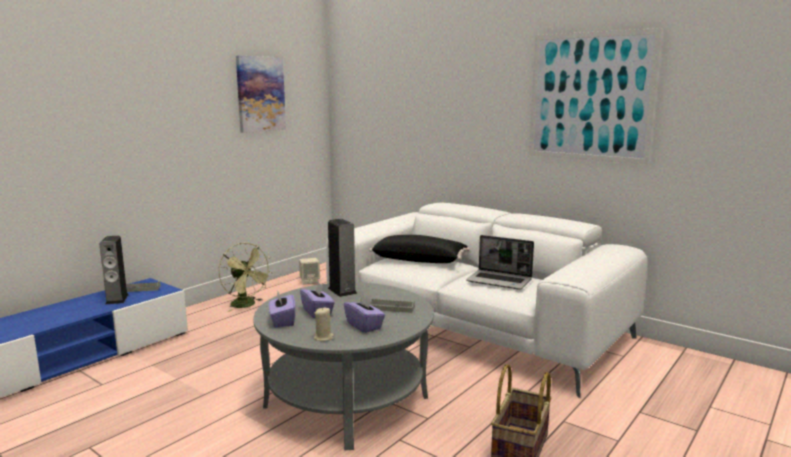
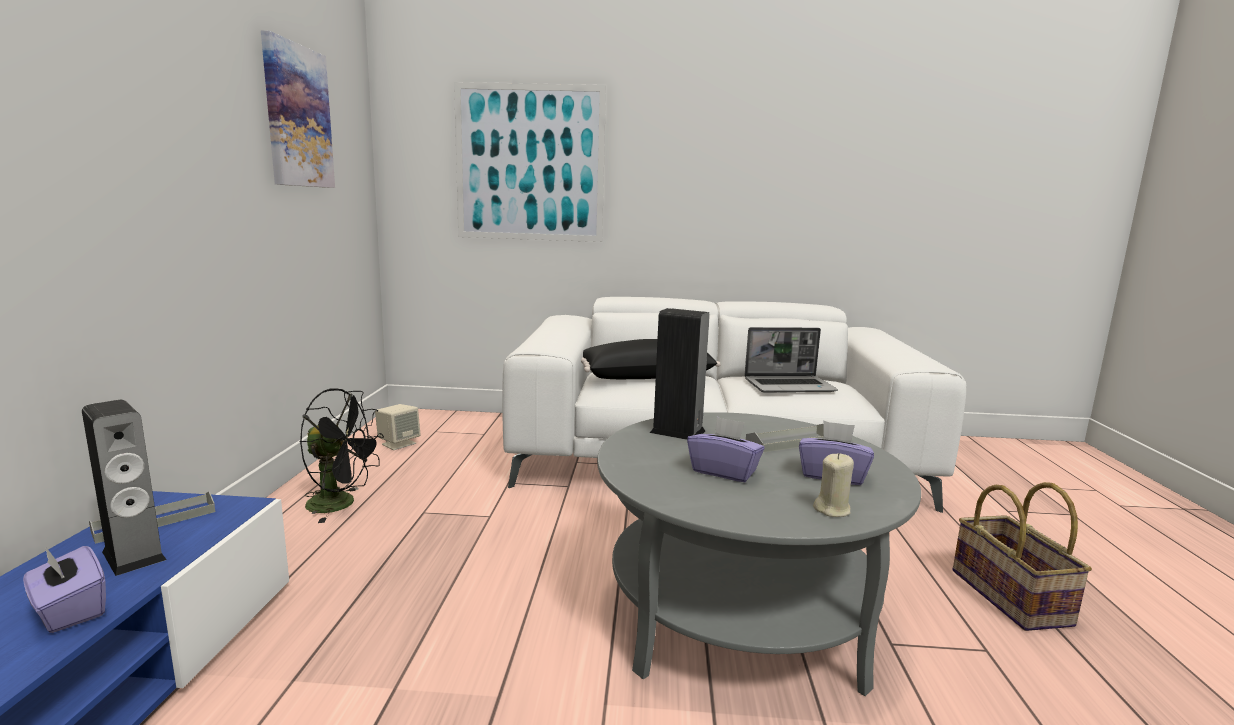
camera: 35 degrees left, 0 degrees up
(247, 305) = (341, 504): green fan -> black fan
(282, 321) = (711, 500): purple tissue box -> purple tissue box (69, 611)
(590, 97) = (815, 147): picture -> picture (530, 163)

